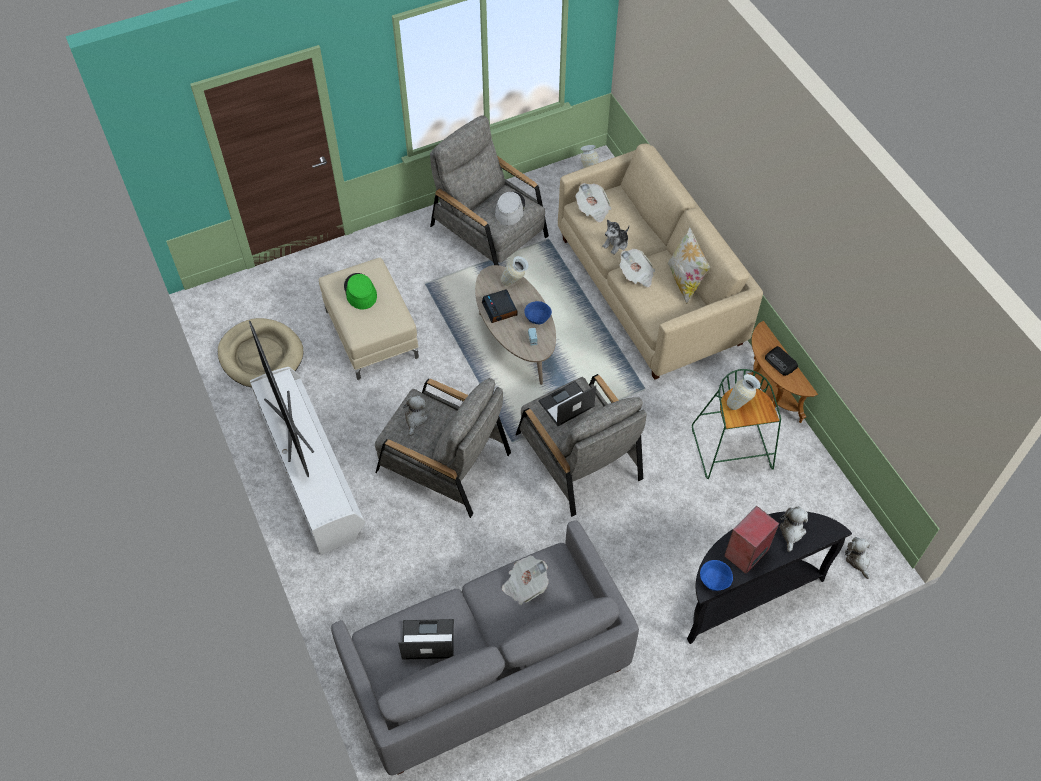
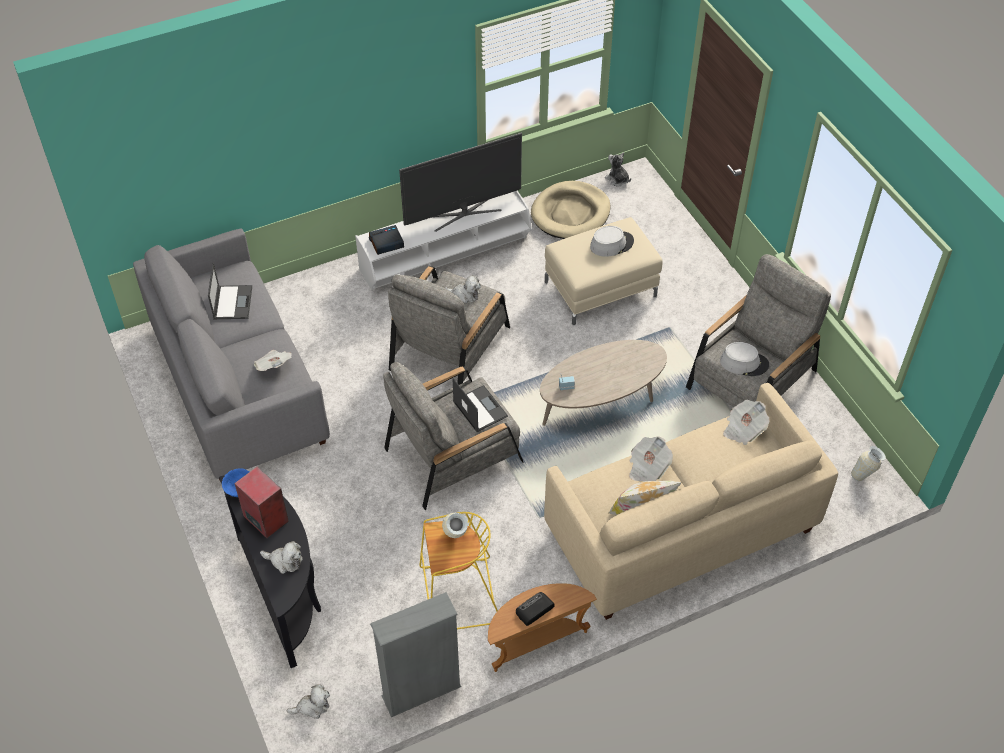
camera: 90 degrees right, 5 degrees down
(360, 292) = (611, 244): green hat -> grey hat
(500, 309) = (606, 360): alarm clock -> alarm clock (386, 243)
(515, 283) = (642, 372): vase -> none
(537, 318) = (595, 391): blue bowl -> none
(616, 244) = (693, 450): plush toy -> plush toy (617, 179)
(733, 450) = (458, 596): green stool -> yellow stool
(829, 475) = (421, 691): none -> grey bookcase

